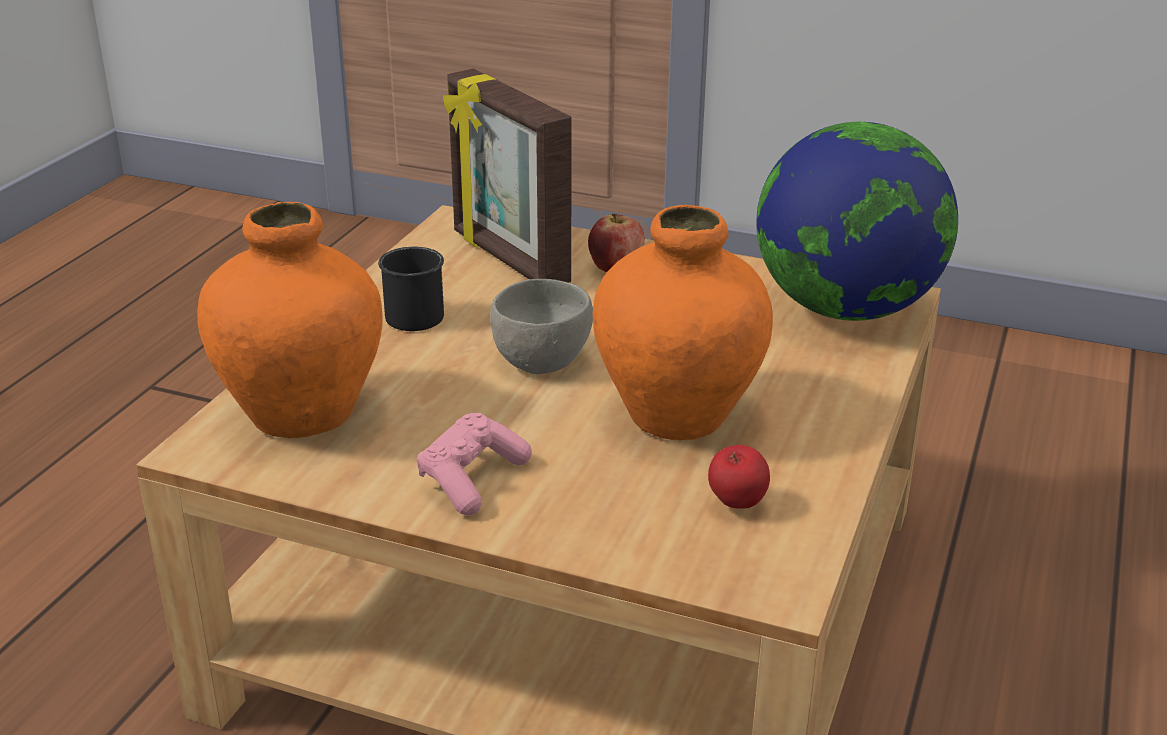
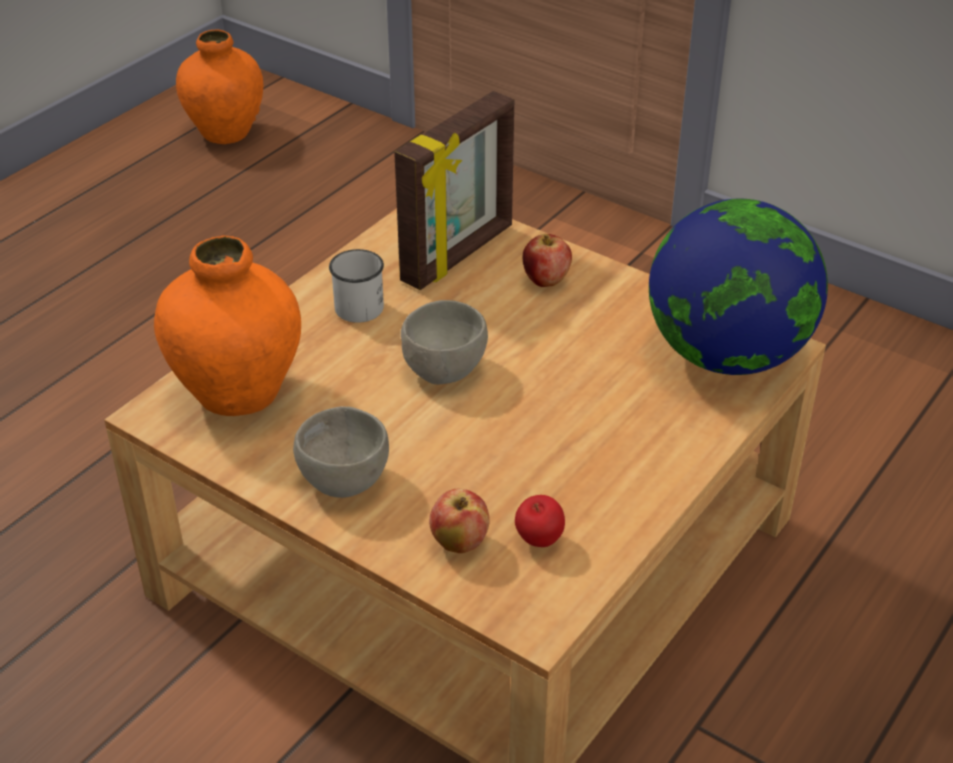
camera: 15 degrees right, 10 degrees up
(410, 313) = (357, 303): black mug -> white mug
(472, 479) = (344, 478): pink game controller -> grey bowl
(508, 258) = (459, 255): picture frame -> picture frame turned 120 degrees counterclockwise
(643, 522) = (459, 542): none -> apple
(677, 416) = (530, 445): orange vase -> orange vase (226, 133)

